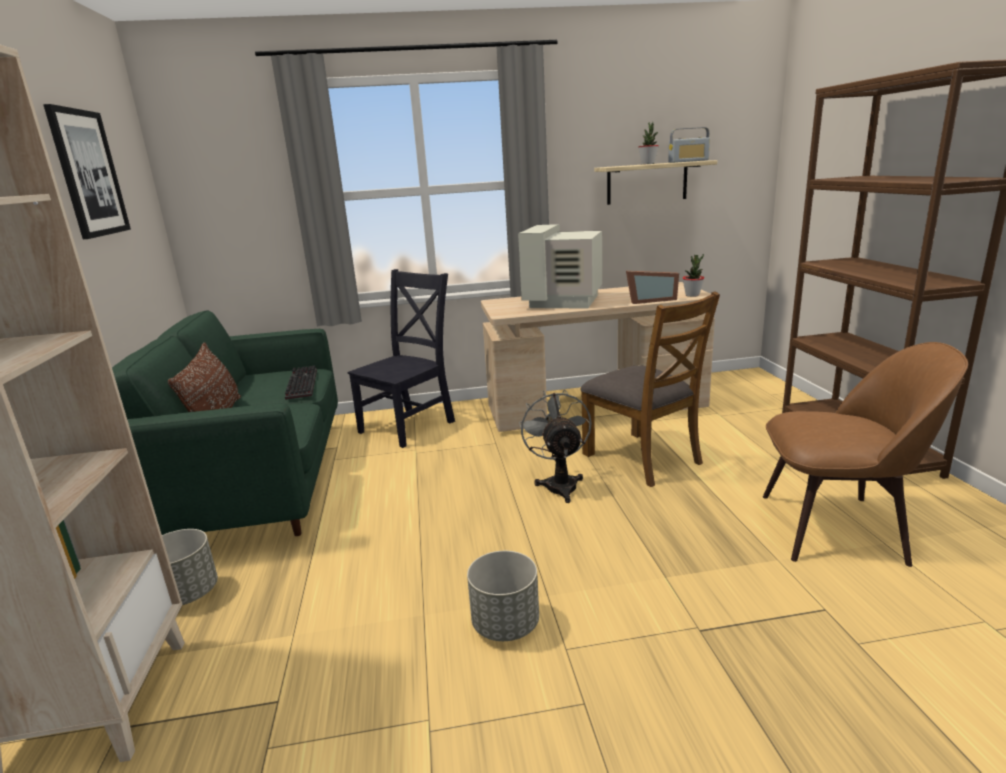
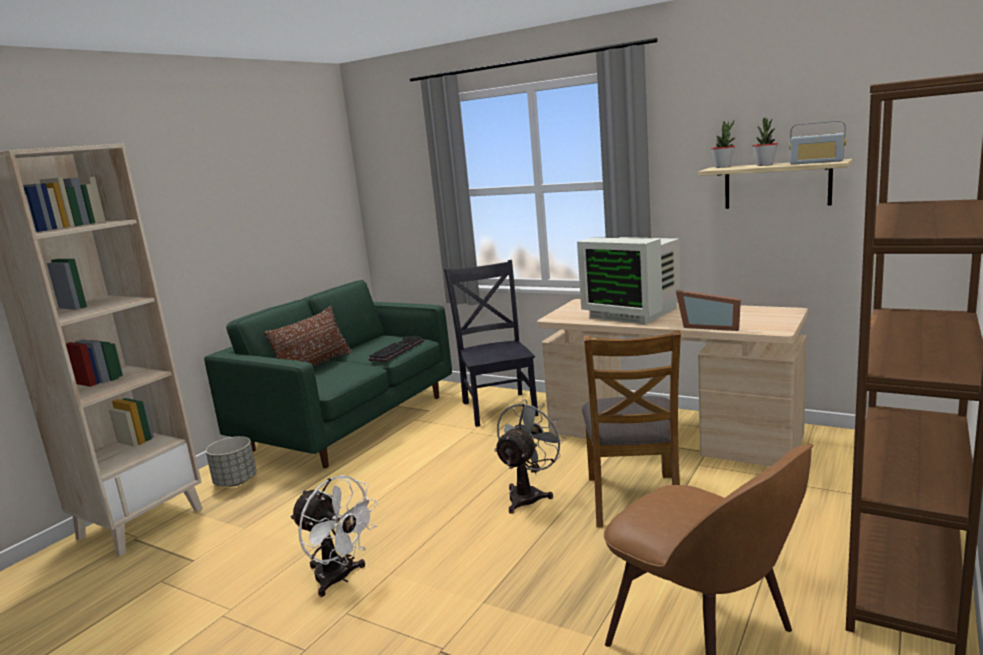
camera: 40 degrees right, 5 degrees down
(88, 173) = (275, 181): picture -> none
(410, 425) = (499, 407): black chair -> black chair turned 90 degrees counterclockwise
(505, 624) = (340, 579): grey planter -> white fan
(564, 301) = (633, 313): monitor -> monitor turned 105 degrees counterclockwise
(692, 295) = (768, 328): potted plant -> potted plant (723, 167)

